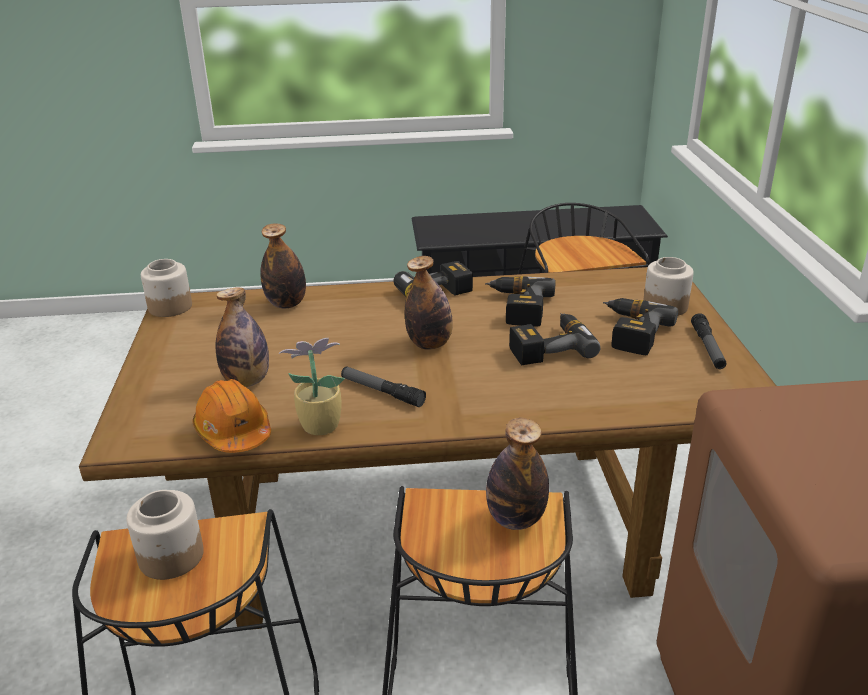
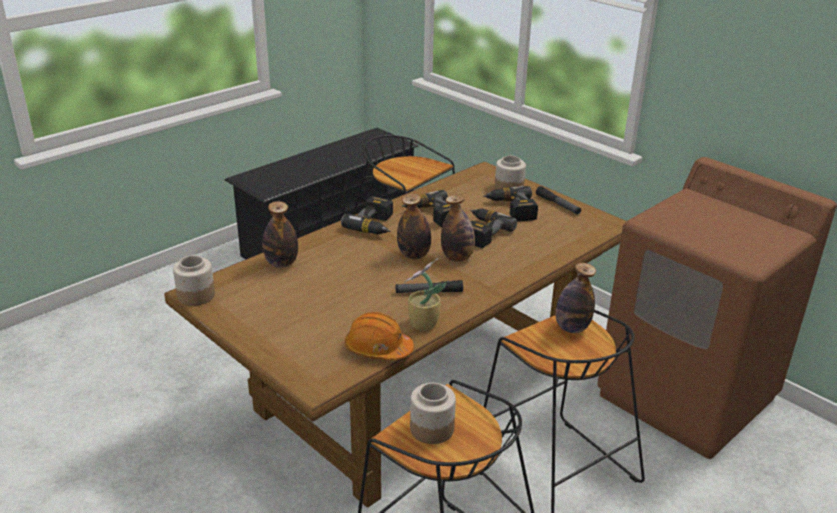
camera: 40 degrees left, 0 degrees up
(247, 381) = (337, 319): bottle -> bottle (457, 257)

